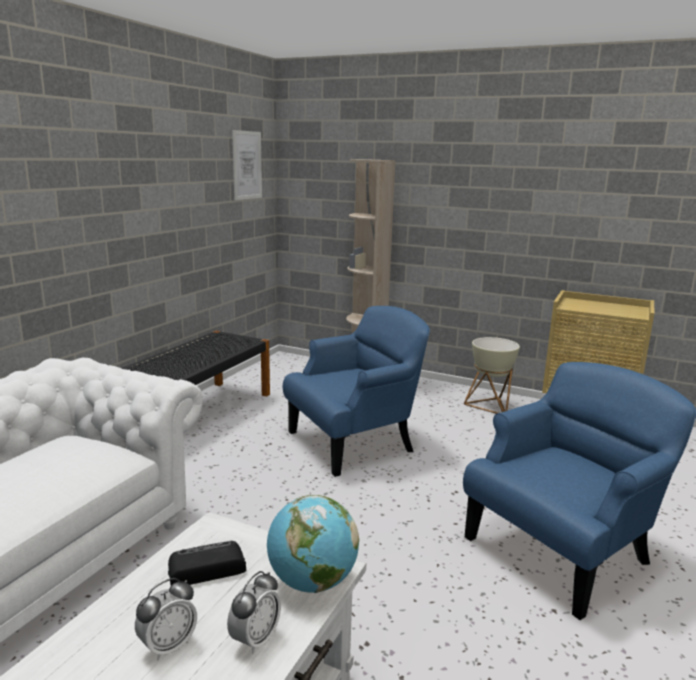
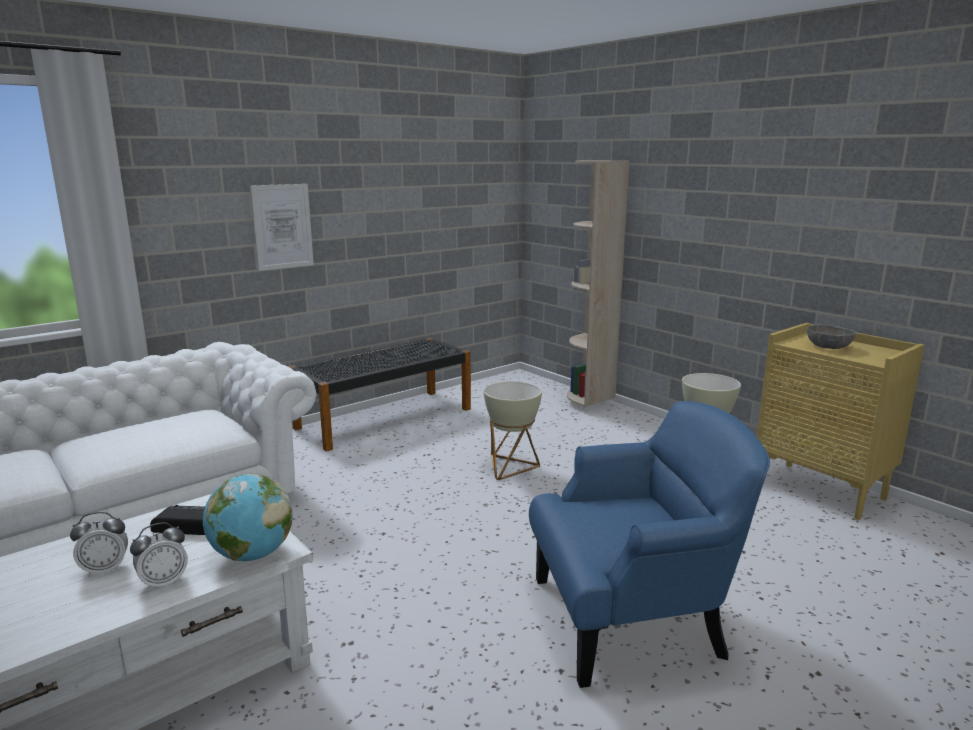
camera: 25 degrees right, 0 degrees up
(247, 165) = (479, 169): picture -> picture (282, 226)
(354, 442) = (511, 467): blue armchair -> planter
(594, 308) = (828, 347): none -> grey bowl

